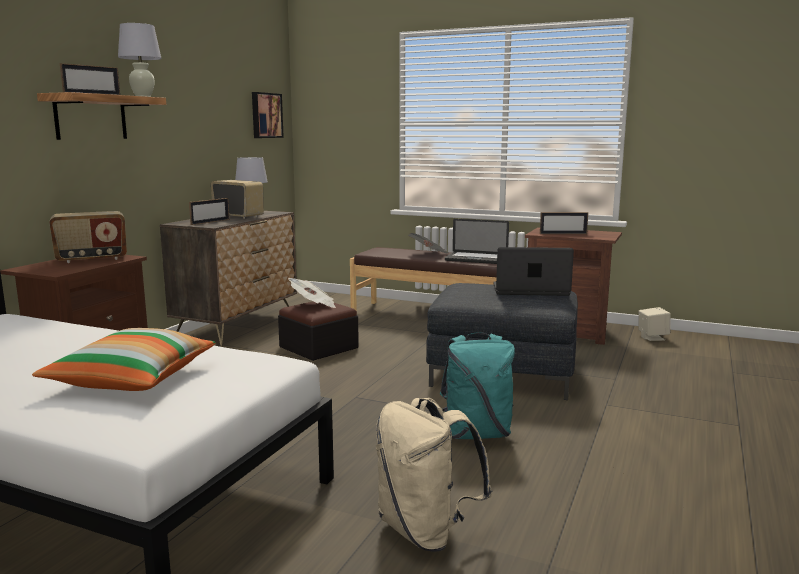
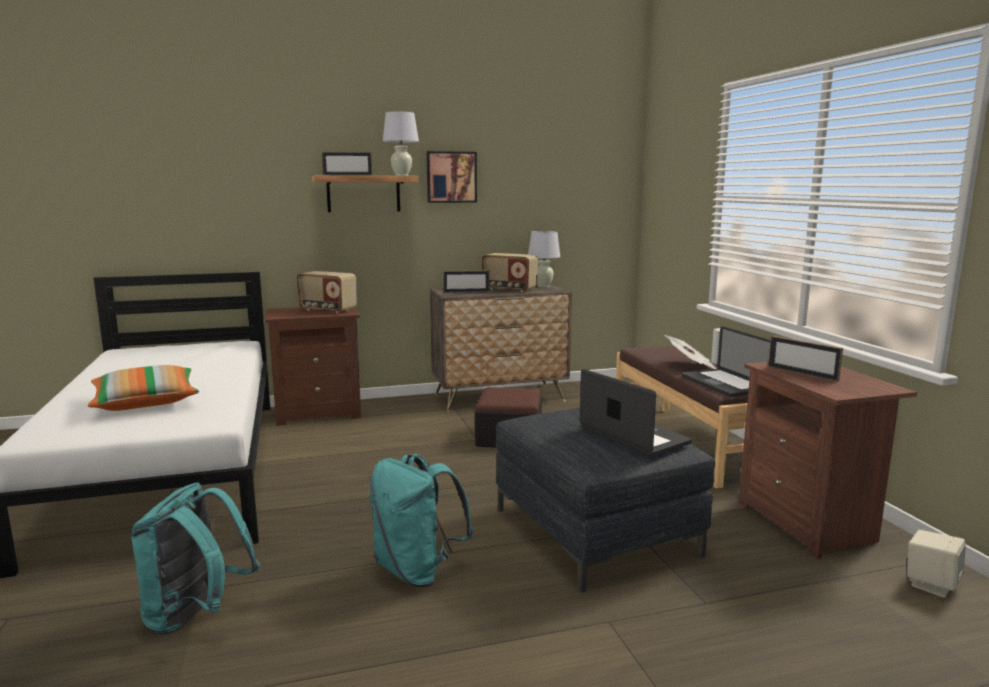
camera: 50 degrees right, 0 degrees up
(239, 216) = (509, 290): radio -> radio turned 120 degrees clockwise
(265, 115) = (595, 187): picture -> picture (451, 177)
(313, 305) = (509, 392): newspaper -> none
(426, 531) = (196, 616): beige backpack -> turquoise backpack

